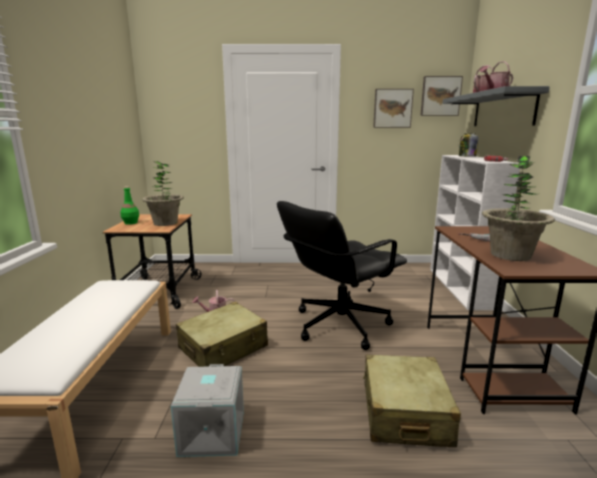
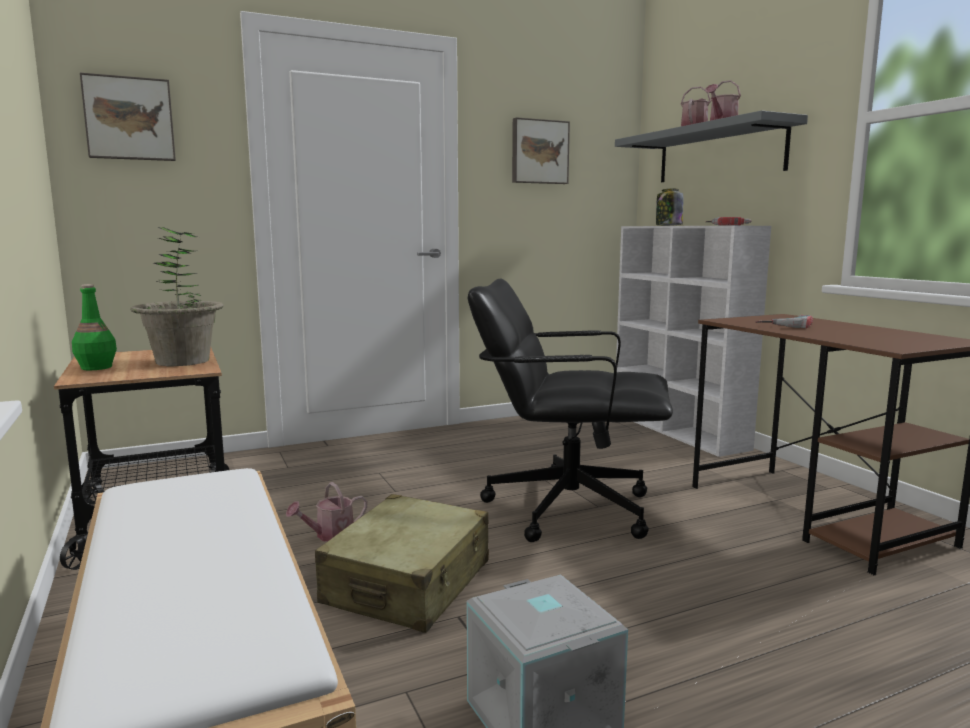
camera: 25 degrees left, 5 degrees down
(339, 324) = (567, 508): black office chair -> black office chair turned 75 degrees clockwise
(404, 412) = (786, 600): beige suitcase -> none
(440, 96) = (604, 136): picture -> picture (129, 119)
(510, 255) = (858, 336): potted plant -> none

